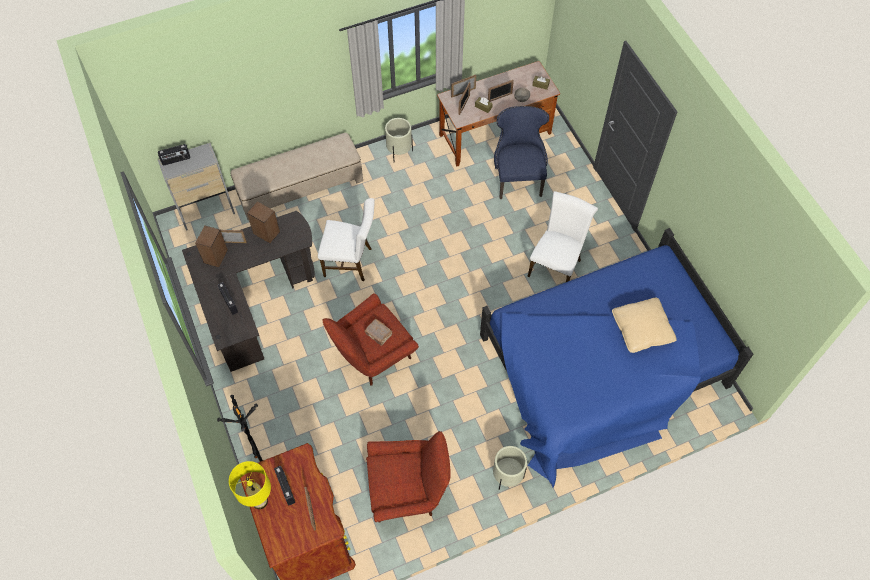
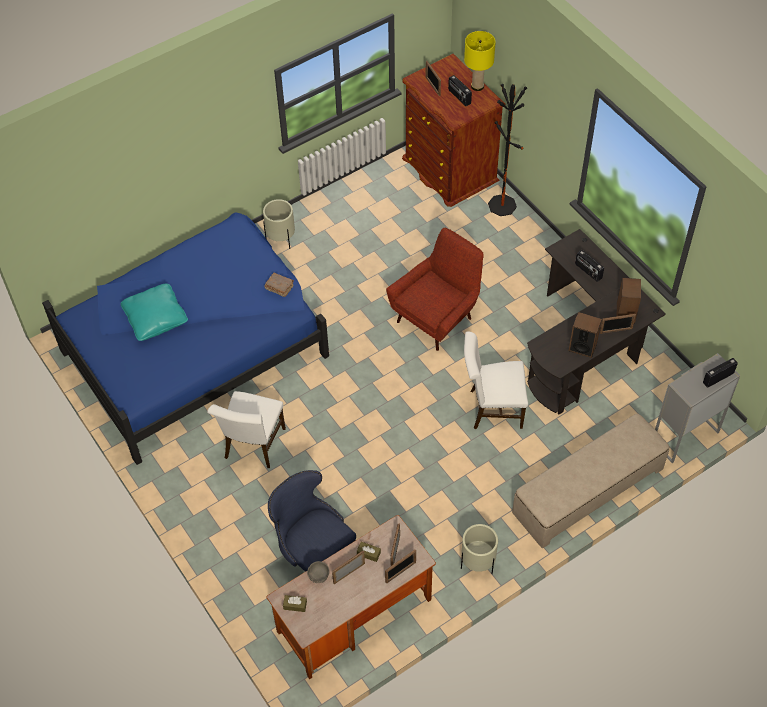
camera: 170 degrees right, 5 degrees down
(378, 334) = (429, 294): brown book -> brown book (279, 287)
(407, 491) = (371, 213): red armchair -> none
(517, 178) = (313, 554): blue chair -> blue chair turned 150 degrees clockwise
(641, 329) = (155, 318): beige pillow -> turquoise pillow

